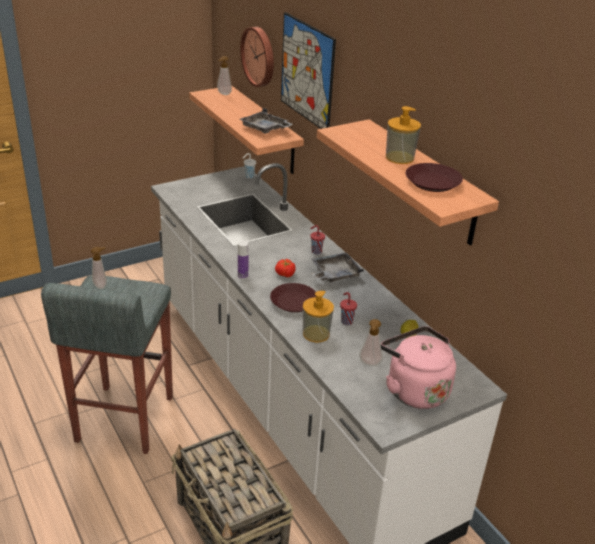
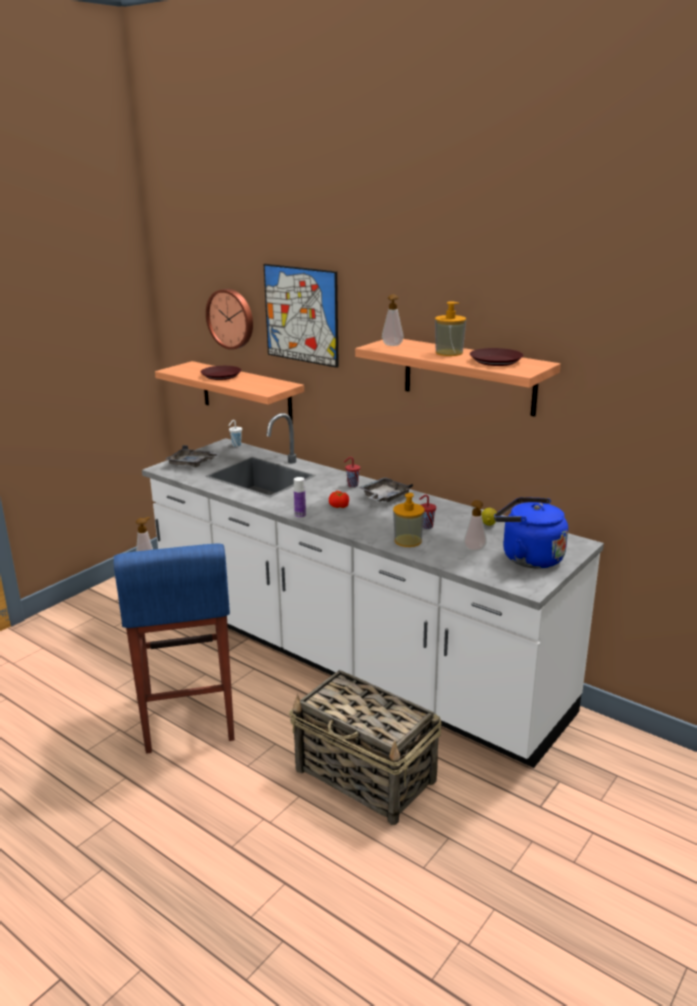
camera: 20 degrees left, 10 degrees down
(123, 419) = (187, 718): grey stool -> blue stool
(223, 94) = (191, 367): soap dispenser -> soap dispenser (392, 345)
(265, 129) = (260, 383): grey tray -> grey tray (192, 464)
(293, 302) = (365, 523): brown plate -> brown plate (220, 376)
(414, 389) = (528, 557): pink kettle -> blue kettle

